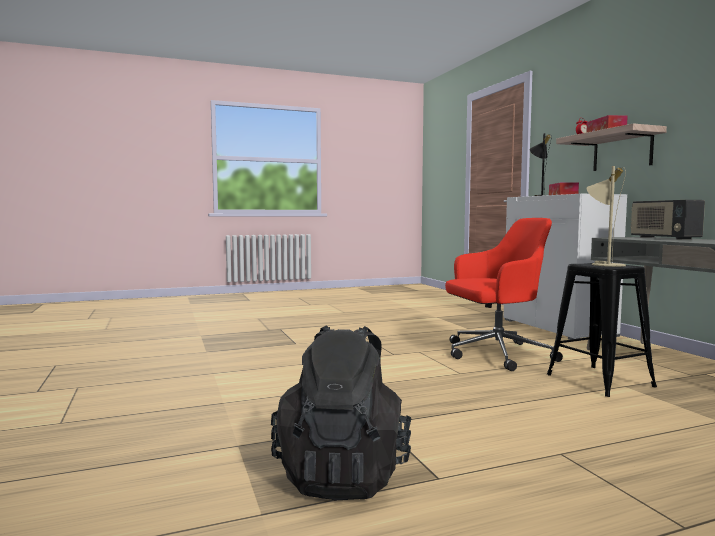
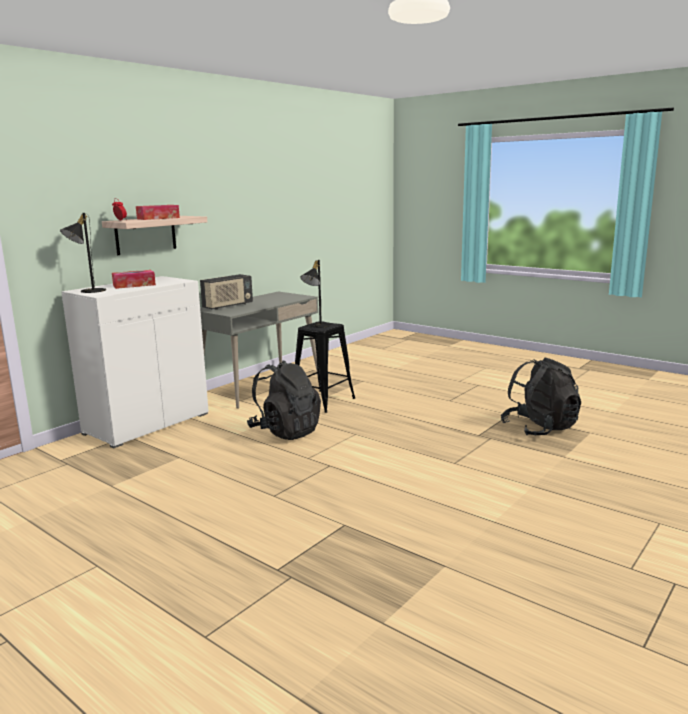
camera: 120 degrees left, 10 degrees up
(495, 354) = (285, 431): red office chair -> black backpack
(604, 264) = (317, 326): beige table lamp -> black table lamp

